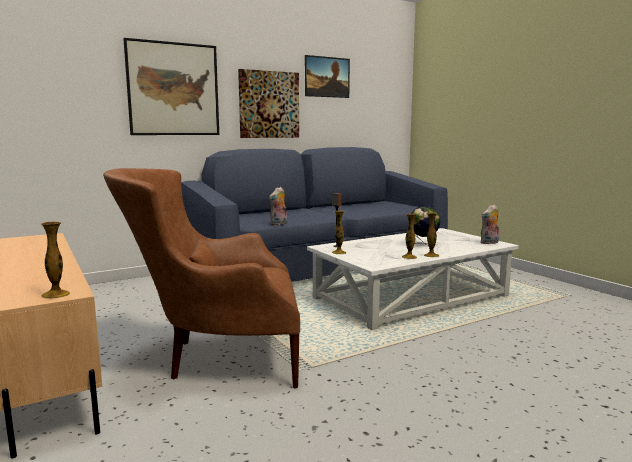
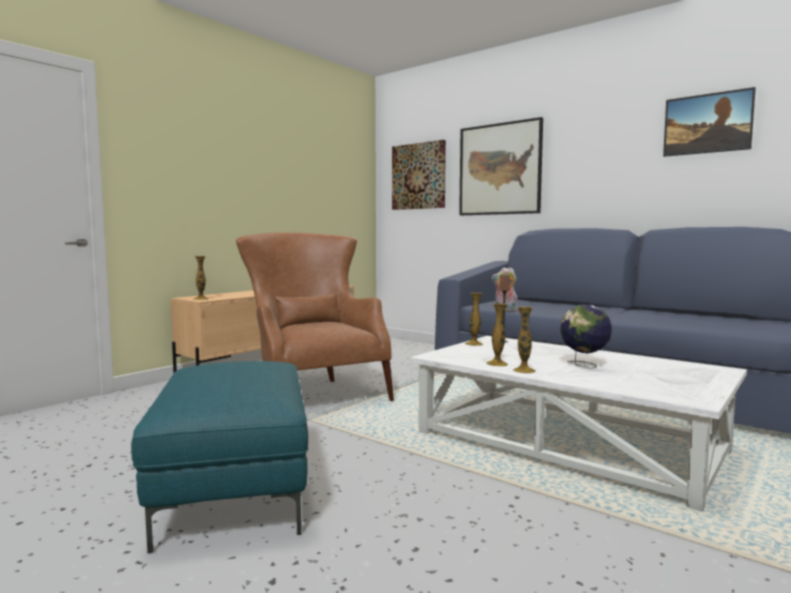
camera: 70 degrees right, 5 degrees down
(269, 104) = (606, 174): picture -> picture (419, 176)
(473, 416) = (232, 491): none -> turquoise ottoman
(489, 243) = (685, 394): plush toy -> none

